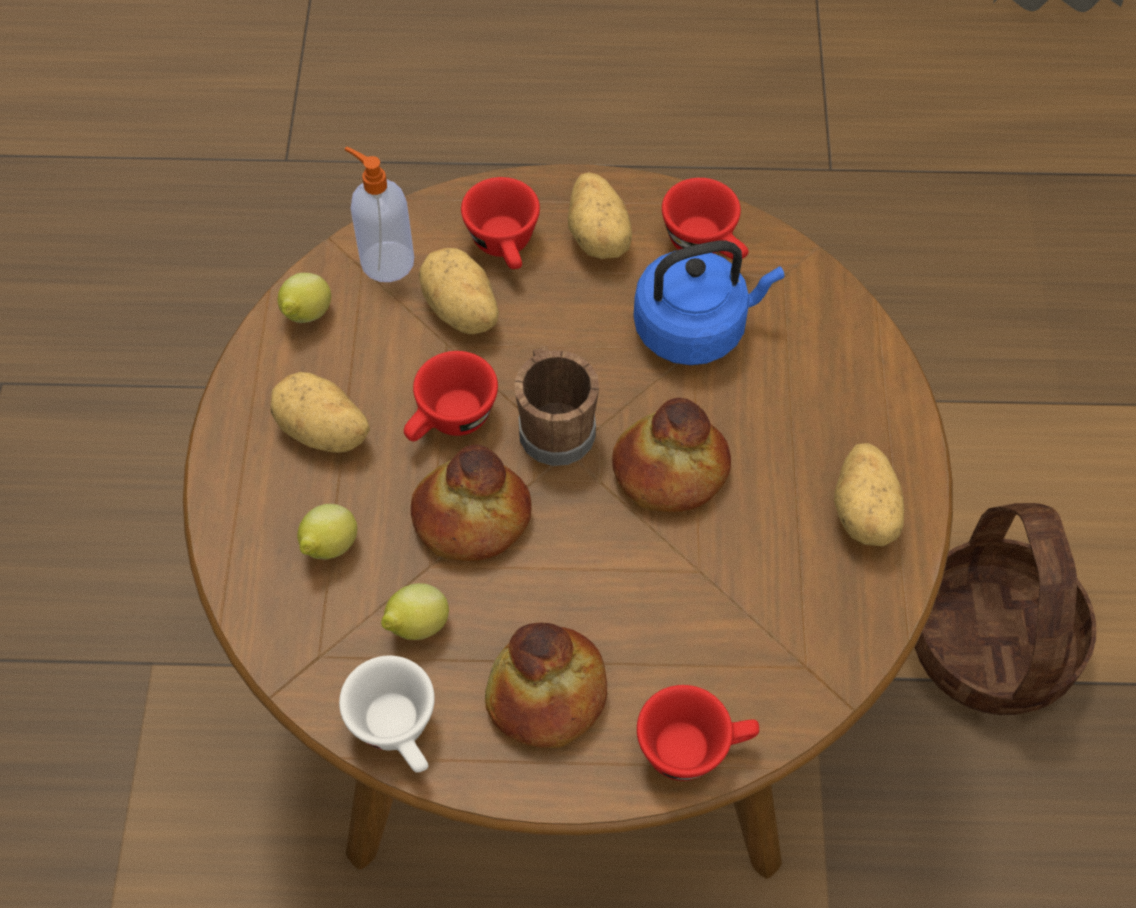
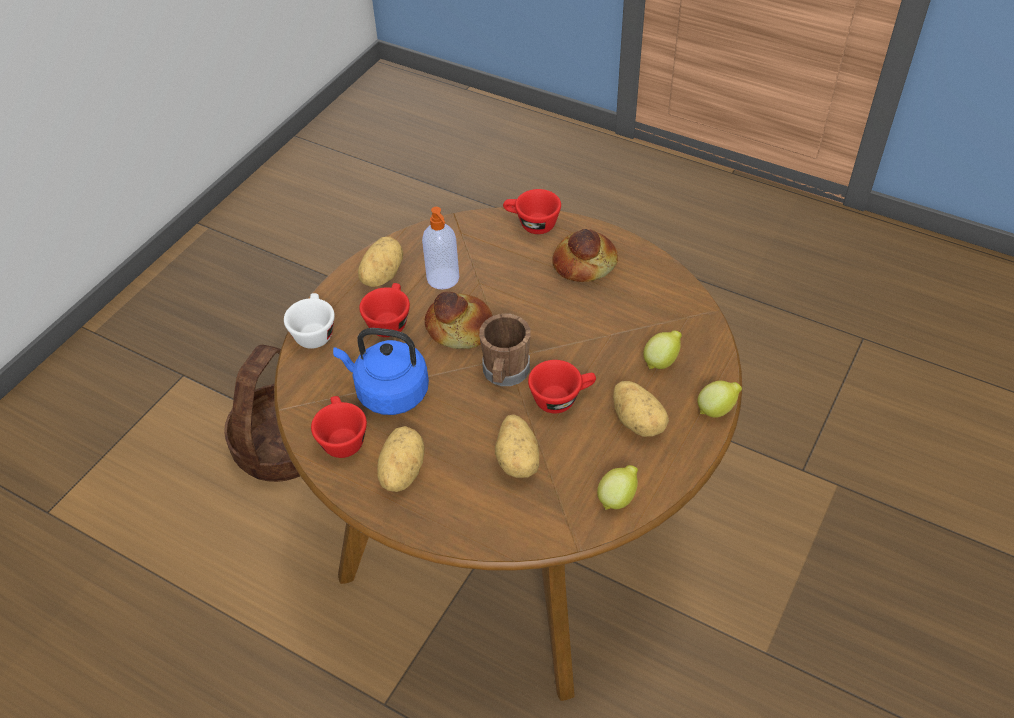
camera: 150 degrees left, 10 degrees down
(385, 260) = (547, 515): soap dispenser -> soap dispenser (443, 279)
(400, 731) = (661, 274): white cup -> white cup (314, 332)
(416, 627) = (632, 311): lemon -> lemon (717, 410)
(471, 519) = (578, 346): bread -> none
(506, 247) = (463, 490): red cup -> red cup (389, 321)

